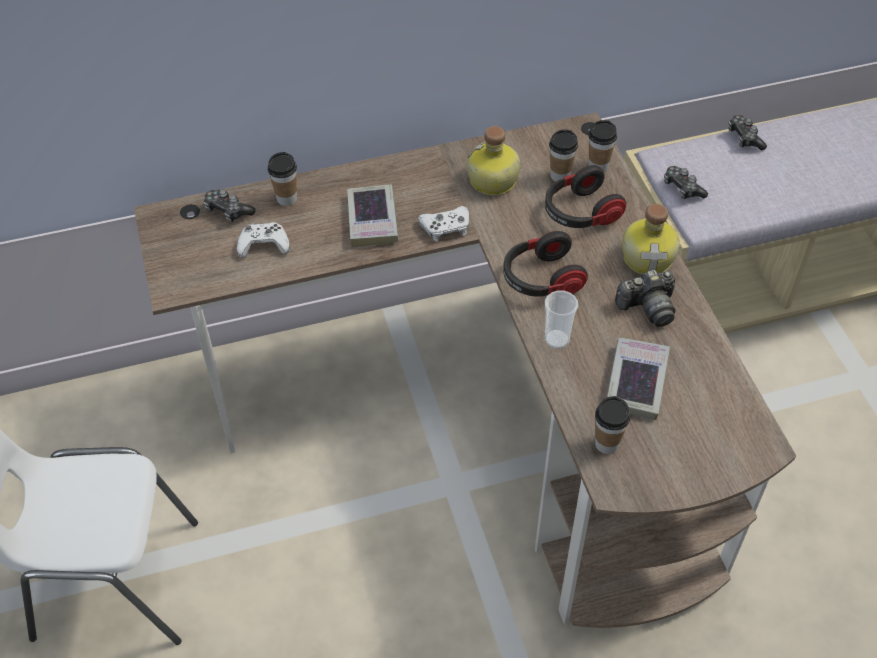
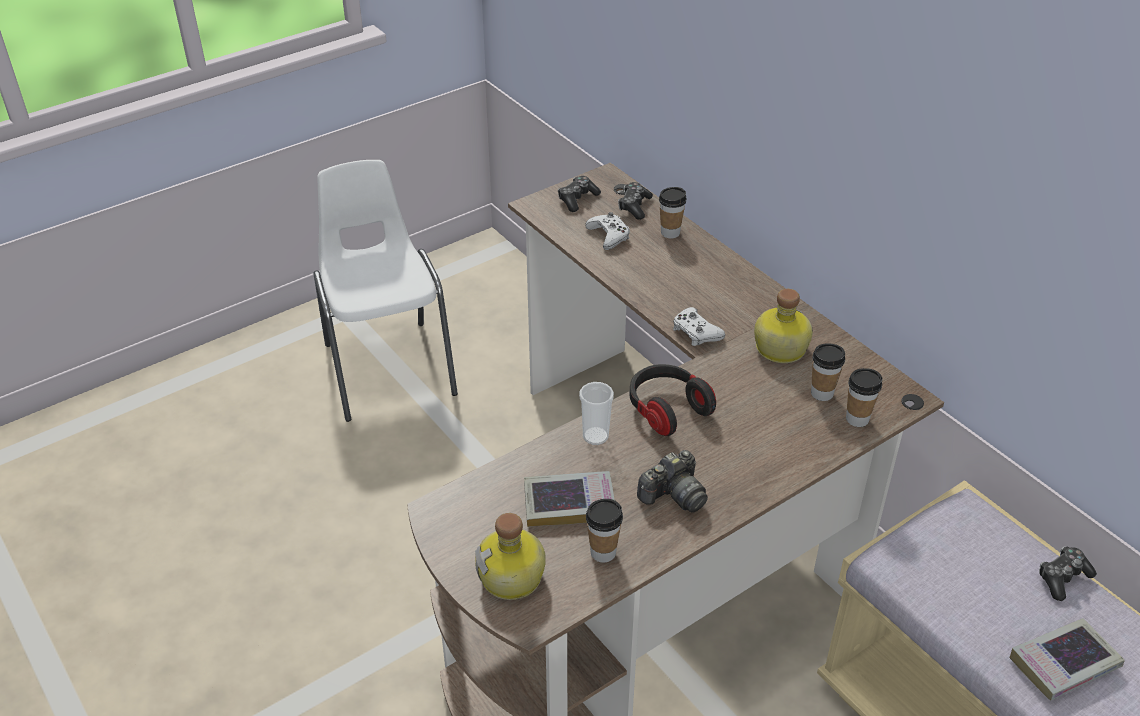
camera: 70 degrees right, 10 degrees down
(372, 220) = (676, 286): book -> book (1064, 664)
(580, 213) = (777, 419): headphones -> none
(607, 444) = (483, 496): cup -> cup (603, 552)
(648, 307) = (673, 495): camera -> camera turned 90 degrees counterclockwise
(649, 257) = (746, 483): bottle -> bottle (513, 578)
(682, 188) = (927, 532): game controller -> game controller (577, 199)

